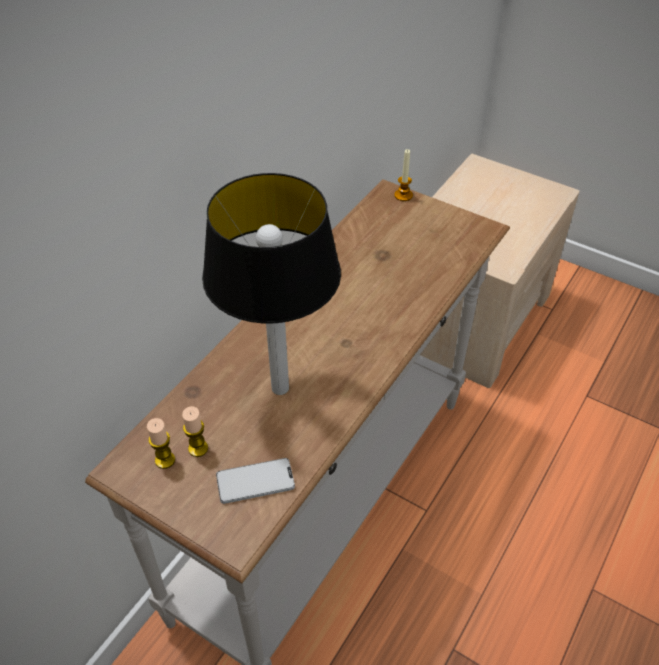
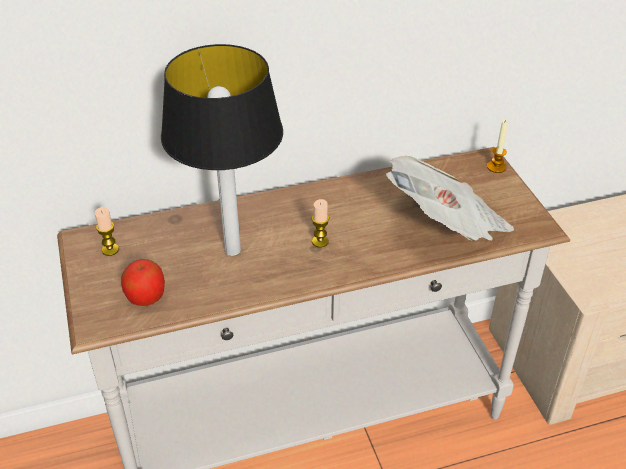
camera: 40 degrees right, 5 degrees down
(198, 448) = (137, 255): candle -> candle (320, 241)
(255, 481) = (146, 298): phone -> apple
(422, 264) = (447, 226): none -> newspaper

